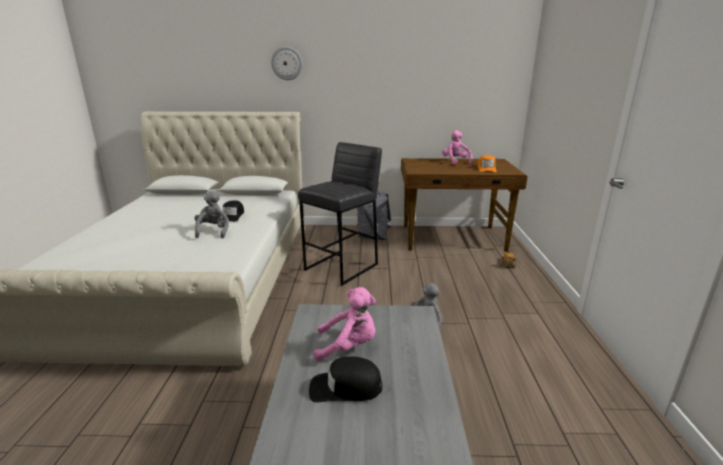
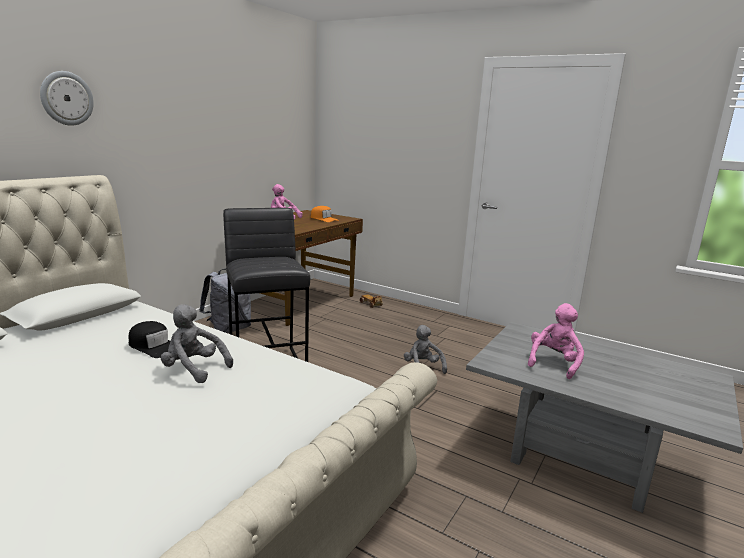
camera: 60 degrees left, 5 degrees down
(345, 387) = (608, 378): black cap -> none

